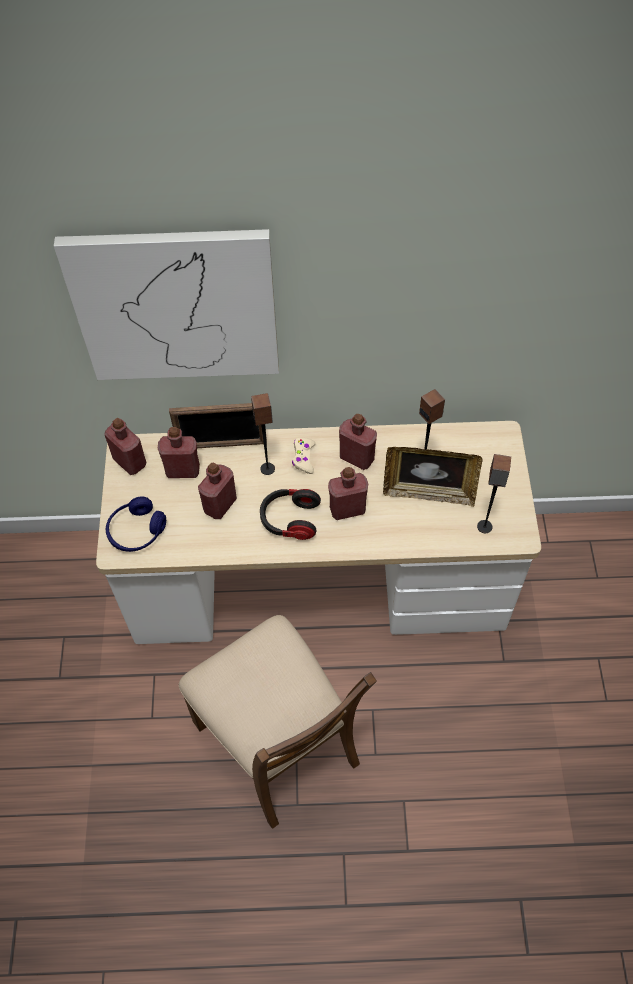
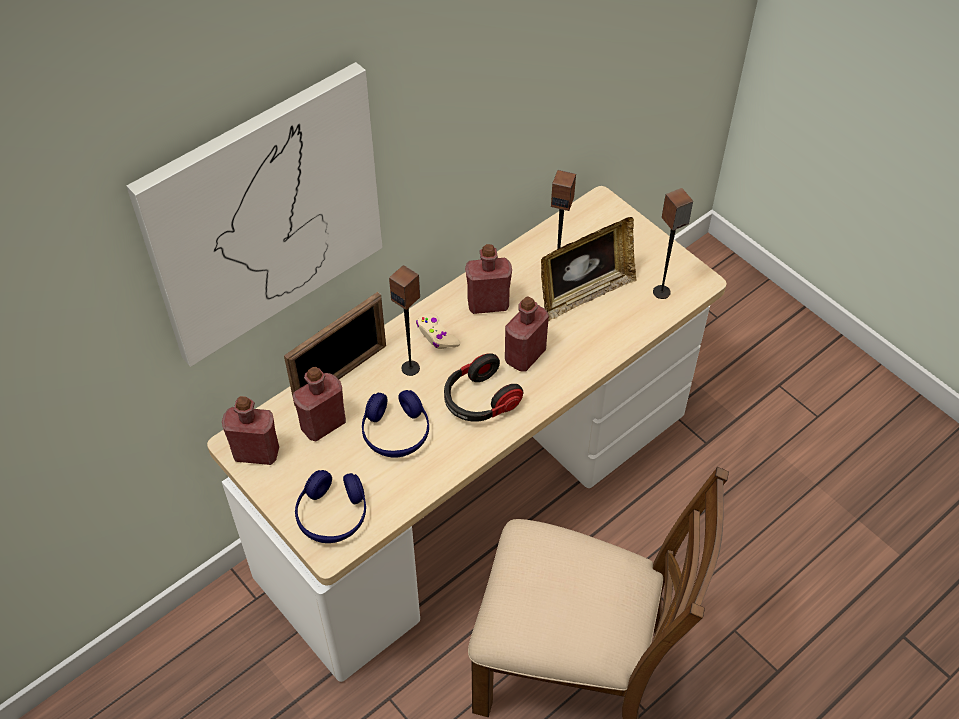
camera: 40 degrees left, 5 degrees down
(220, 505) = (396, 432): red bottle -> blue headphones

